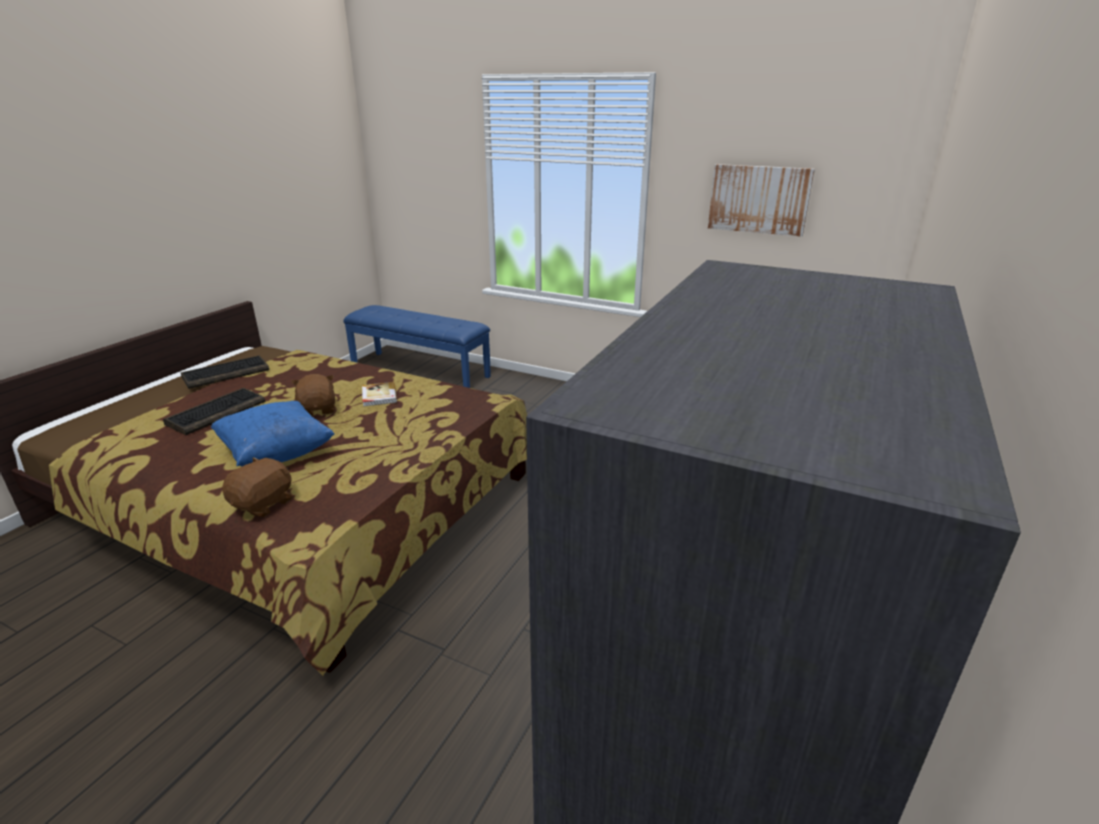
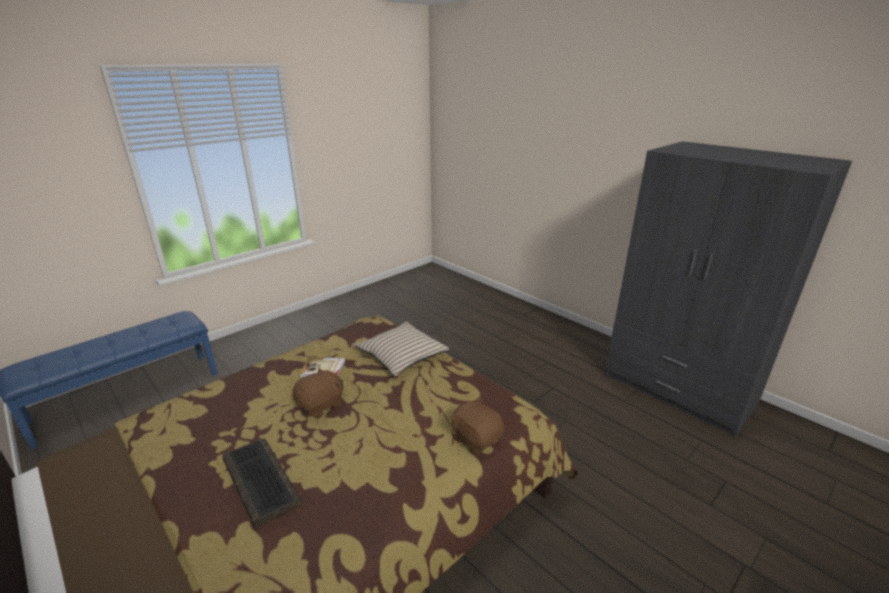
camera: 70 degrees left, 0 degrees up
(226, 373) = (135, 480): keyboard -> none
(277, 454) = (395, 432): blue pillow -> none
(318, 410) = (321, 405): brown plush toy -> brown plush toy turned 135 degrees clockwise
(420, 428) = (401, 355): none -> beige pillow
(759, 199) = (362, 143): picture -> none

